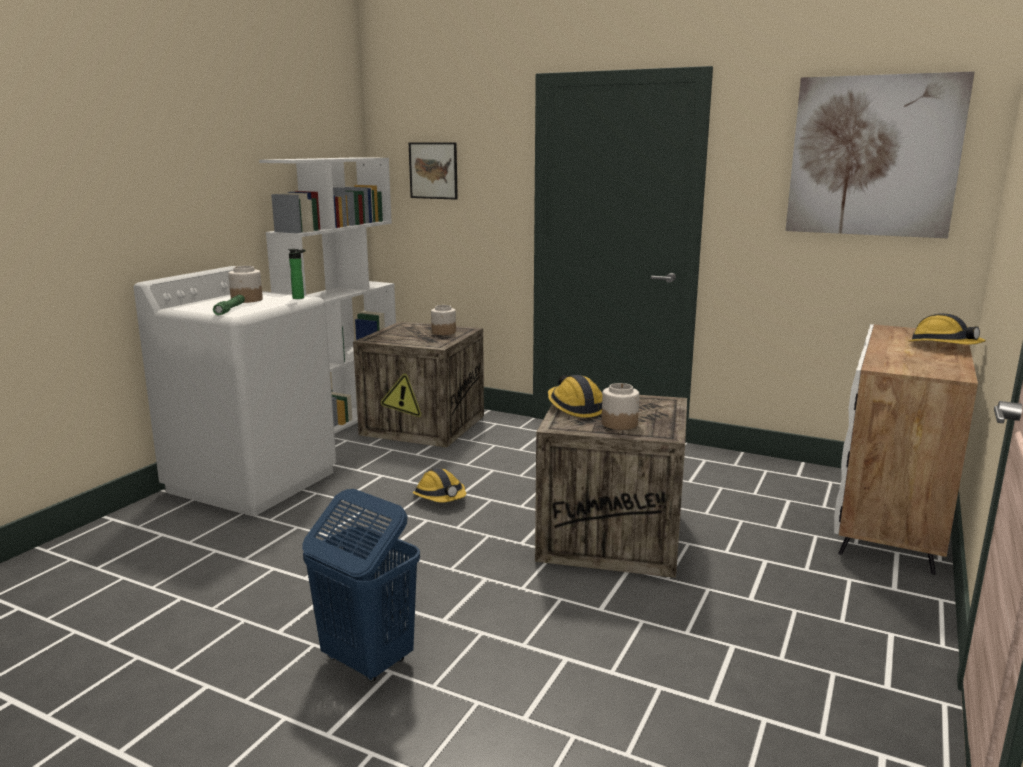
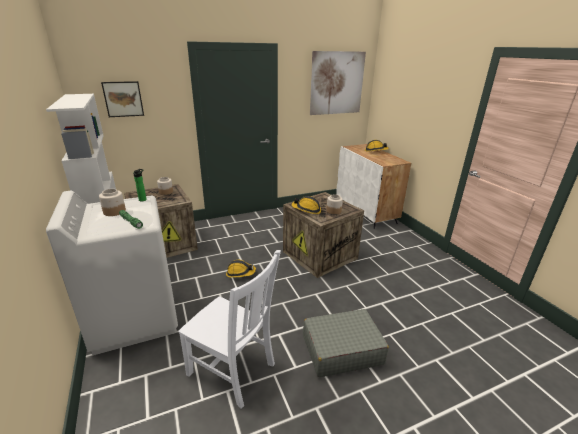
camera: 50 degrees left, 10 degrees up
(222, 586) = (233, 370): none -> white chair
(367, 660) = (341, 349): blue laundry basket -> grey suitcase

